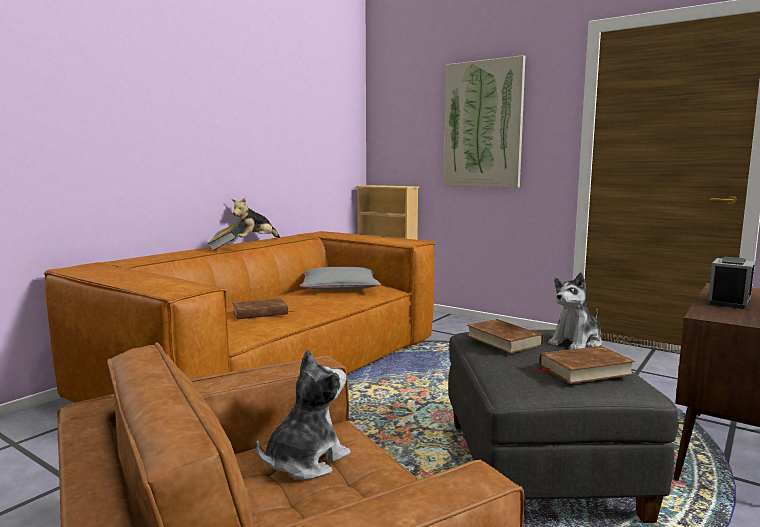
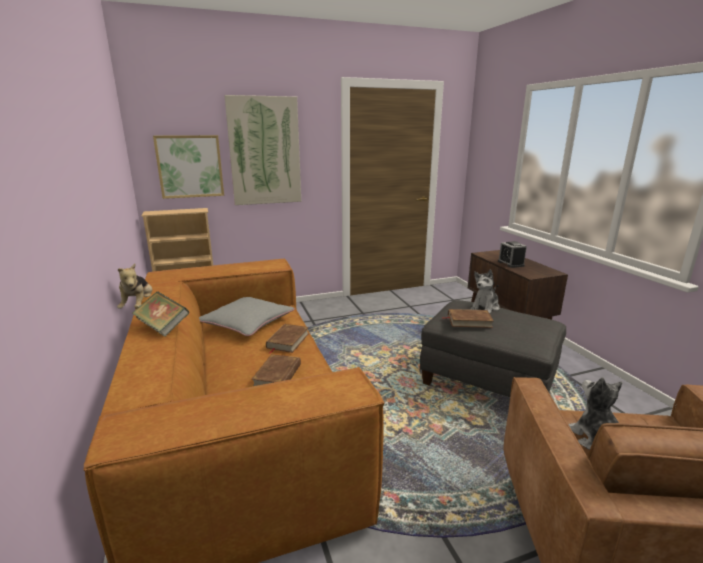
camera: 55 degrees left, 10 degrees up
(410, 142) = (190, 166): none -> picture
(576, 342) = (485, 307): plush toy -> plush toy turned 45 degrees clockwise
(584, 370) = (531, 322): brown book -> brown book (287, 341)

